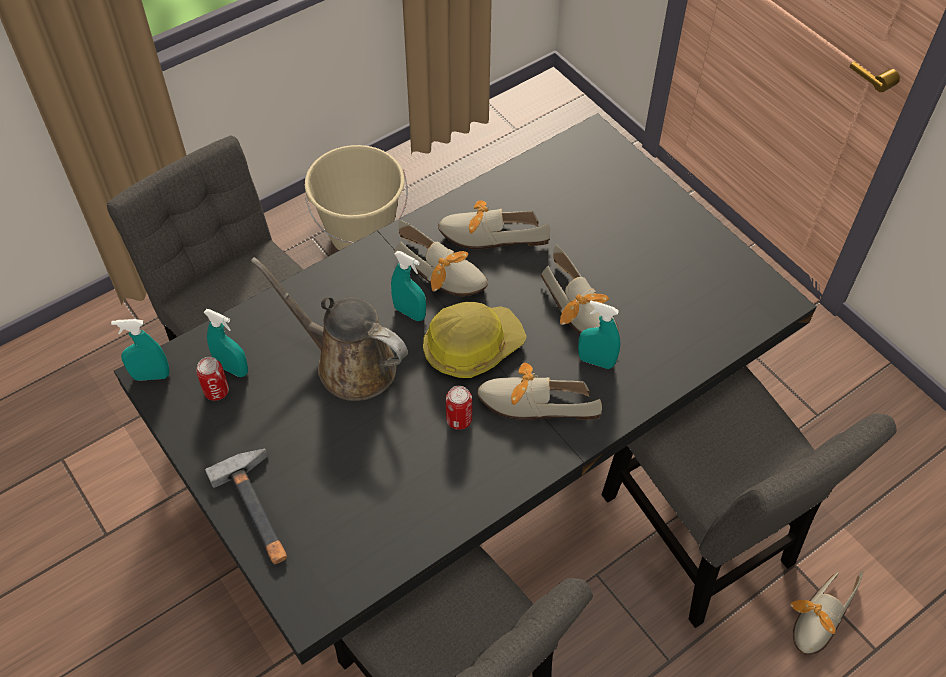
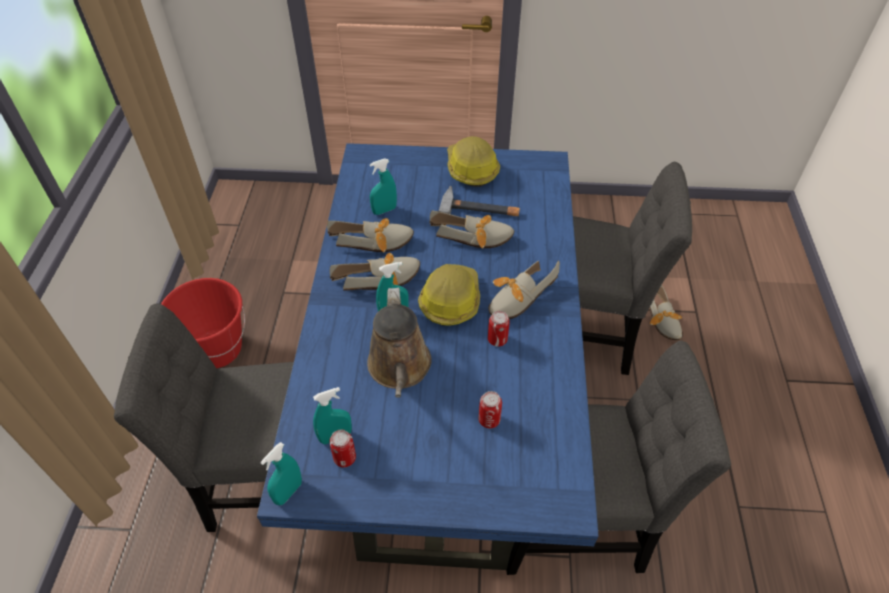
camera: 50 degrees left, 5 degrees down
(259, 510) = (467, 491): hammer -> hammer (480, 208)
(349, 363) = (400, 368): brown watering can -> brown watering can turned 75 degrees counterclockwise
(353, 476) = (489, 420): none -> can
(361, 235) = (216, 349): beige bucket -> red bucket
(473, 471) = (443, 408): black dining table -> blue dining table
(486, 235) = (376, 242): shoe -> shoe turned 135 degrees counterclockwise
(596, 361) = (517, 253): turquoise spray bottle -> turquoise spray bottle (384, 210)
(679, 238) = (470, 169): none -> hard hat

